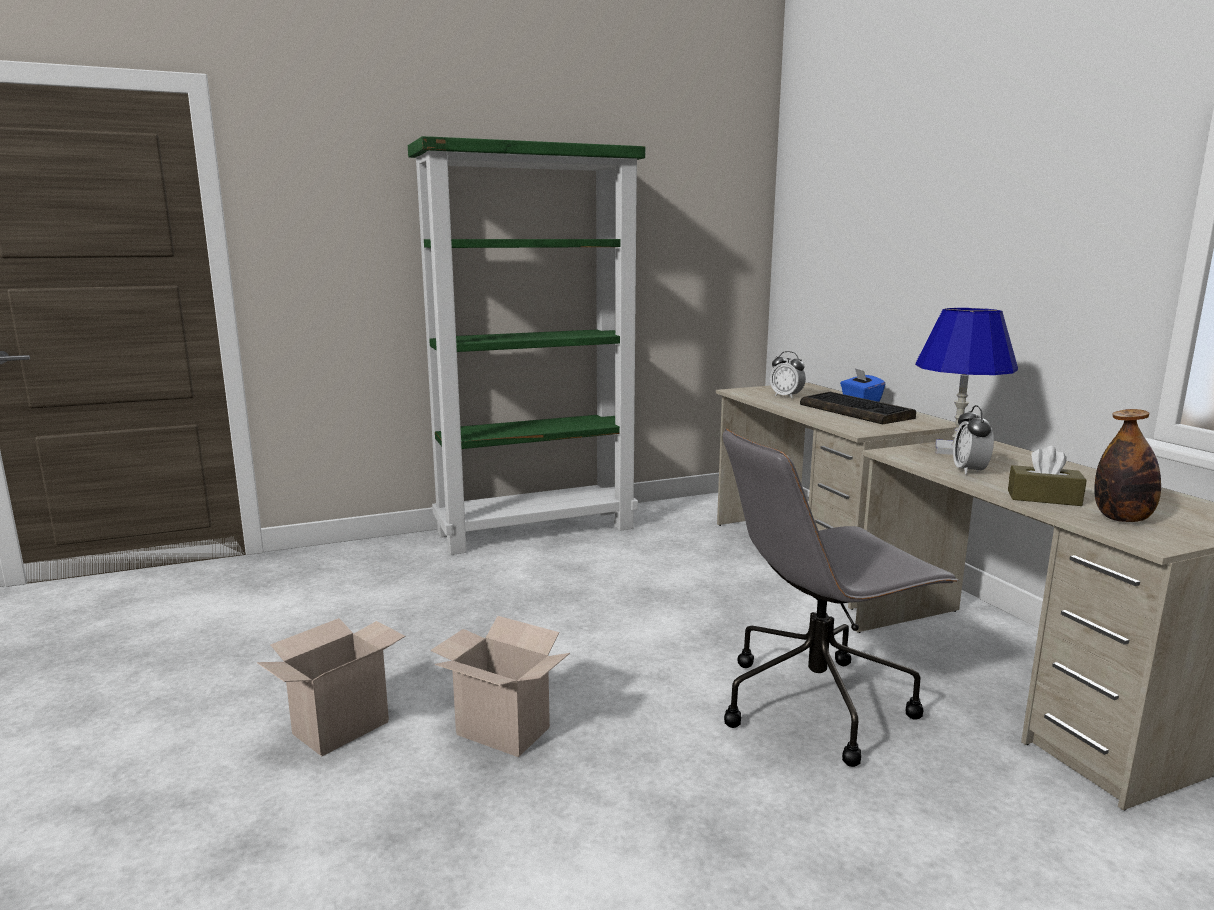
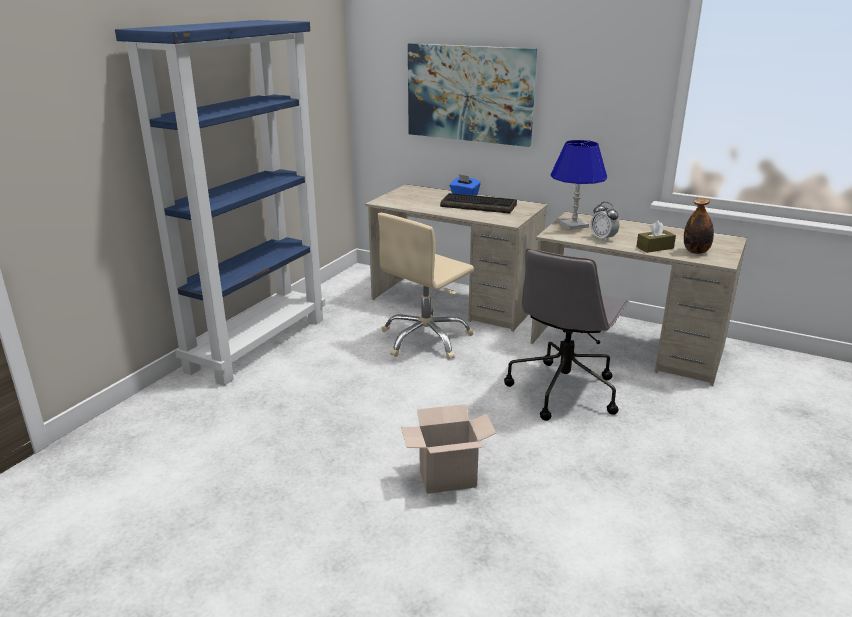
camera: 40 degrees left, 10 degrees up
(342, 726) = (354, 525): cardboard box -> none
(537, 530) = (258, 343): green bookcase -> blue bookcase
(718, 581) = (426, 339): none -> beige office chair
(786, 396) = (419, 201): alarm clock -> none
(889, 254) = (469, 93): none -> picture

